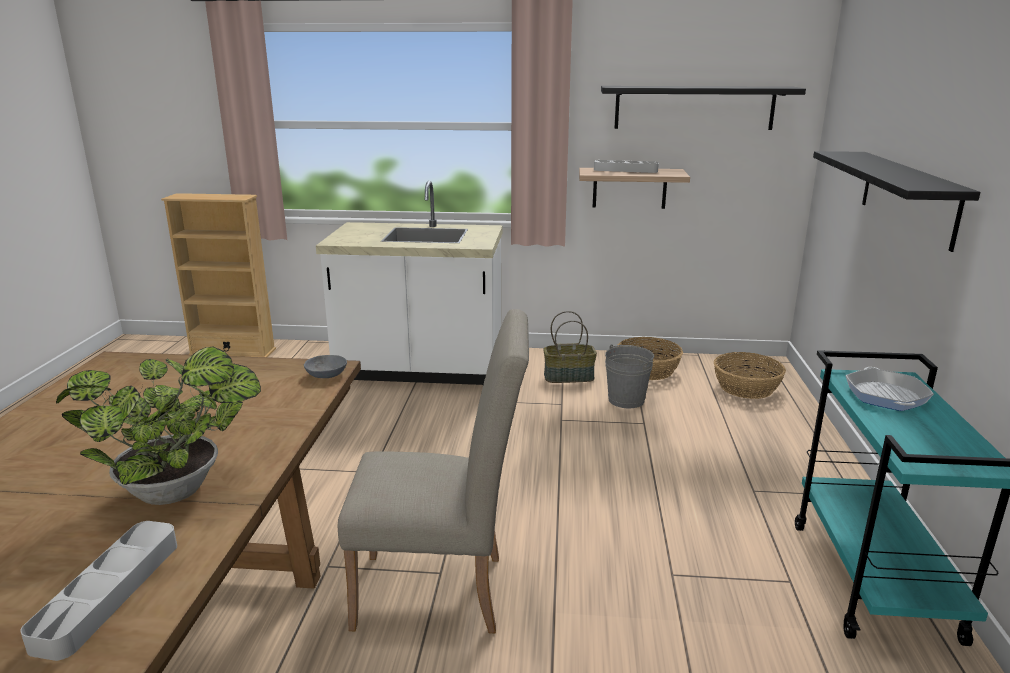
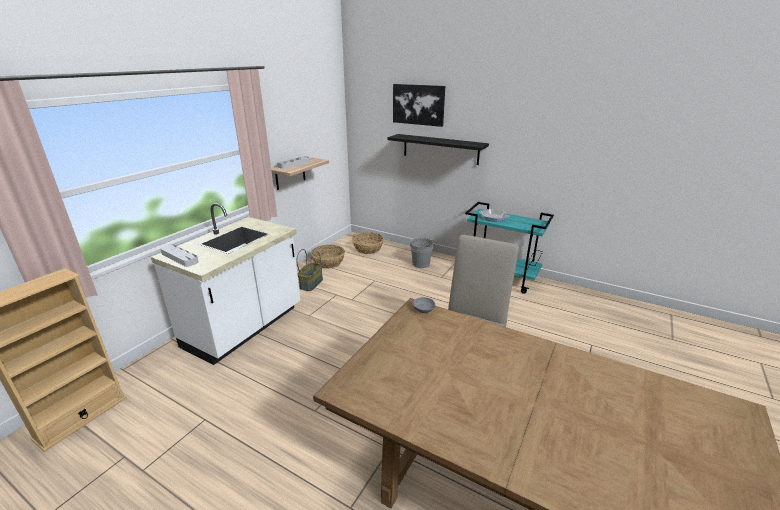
camera: 65 degrees left, 5 degrees up
(109, 592) = (621, 385): grey tray -> grey tray (179, 258)
(179, 491) = (540, 364): potted plant -> none
(626, 400) = (350, 277): grey bucket -> grey bucket (421, 264)
(694, 107) = (307, 124): black shelf -> none
(901, 81) = (418, 104): none -> picture

